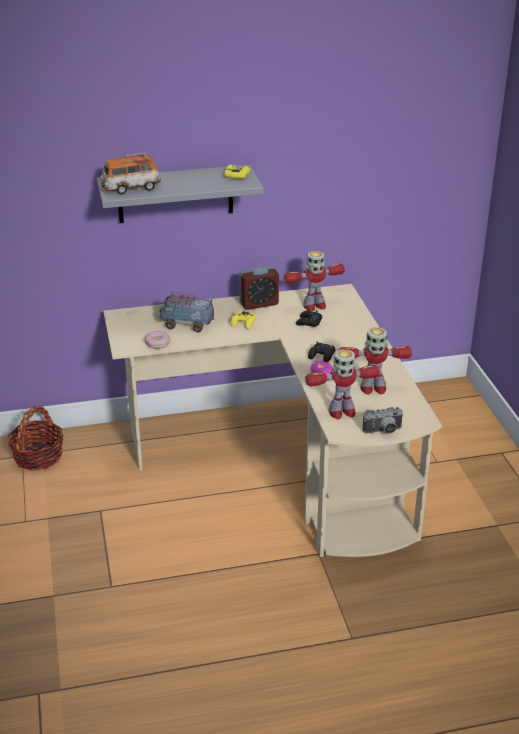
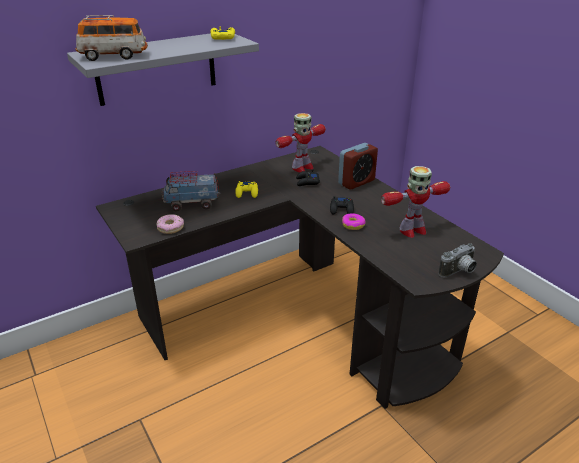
camera: 20 degrees left, 0 degrees up
(38, 456) = (50, 372): basket -> none
(131, 188) = (114, 56): toy car -> toy car turned 150 degrees counterclockwise
(259, 303) = (251, 174): alarm clock -> alarm clock (356, 182)
(285, 461) = (299, 316): beige desk -> black desk
(341, 412) = (402, 260): toy robot -> none

